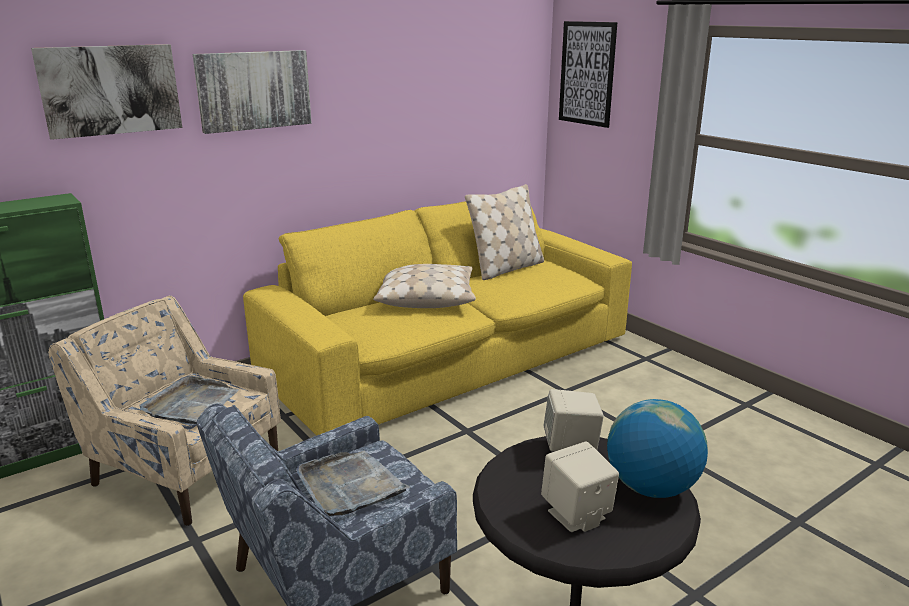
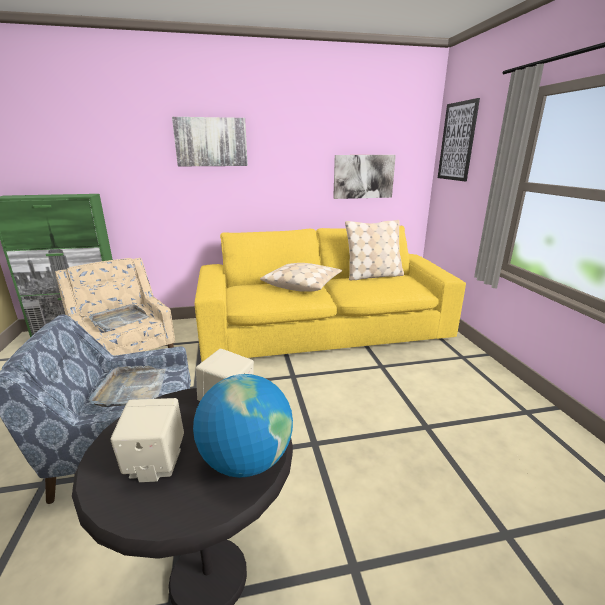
camera: 25 degrees right, 0 degrees up
(110, 90) = (123, 136): picture -> picture (363, 176)

